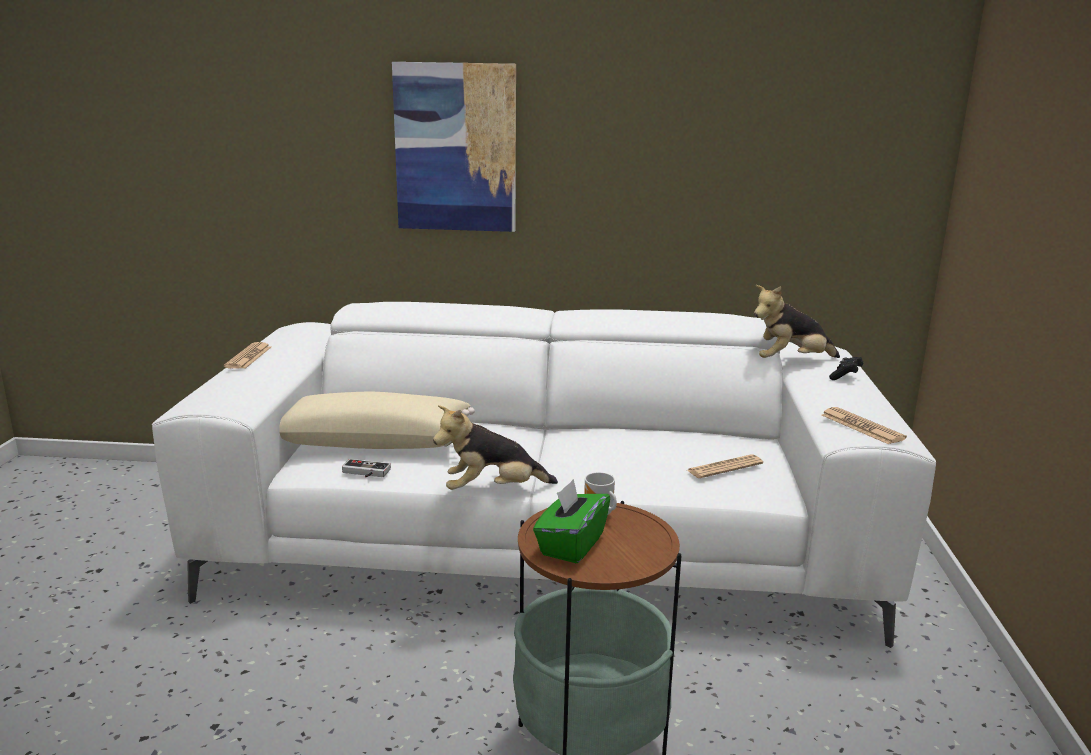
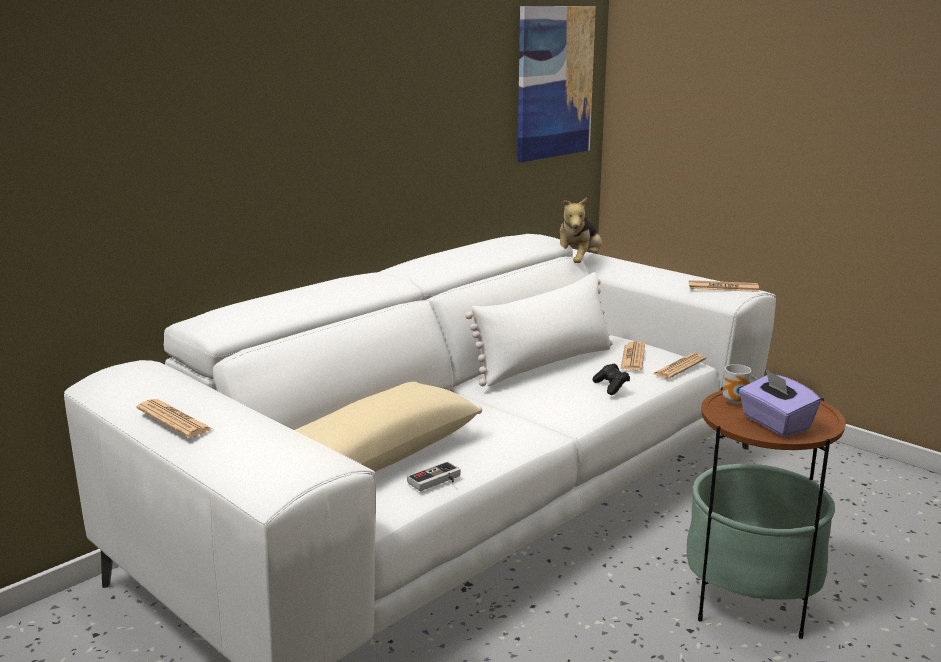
camera: 50 degrees left, 0 degrees up
(456, 148) = (256, 108): picture -> picture (554, 82)
(492, 490) = (543, 444): plush toy -> none
(571, 544) = (775, 423): green tissue box -> purple tissue box
(641, 441) = (545, 364): none -> white pillow
(751, 494) = (679, 367): none -> newspaper
(845, 376) = (631, 262): black game controller -> black game controller (611, 387)

